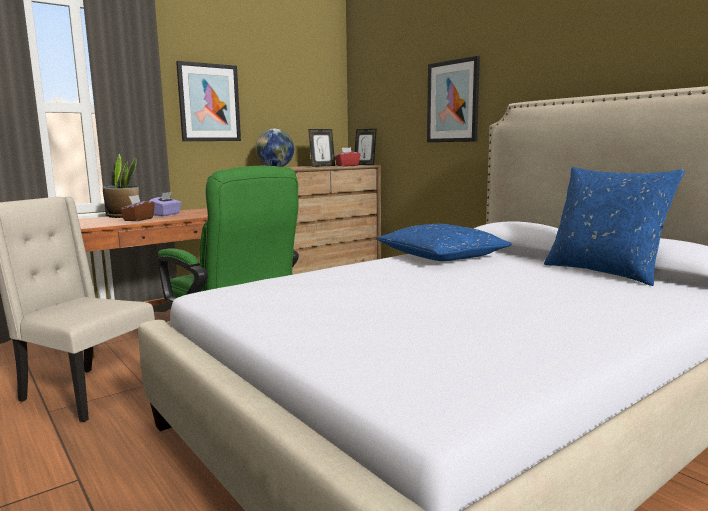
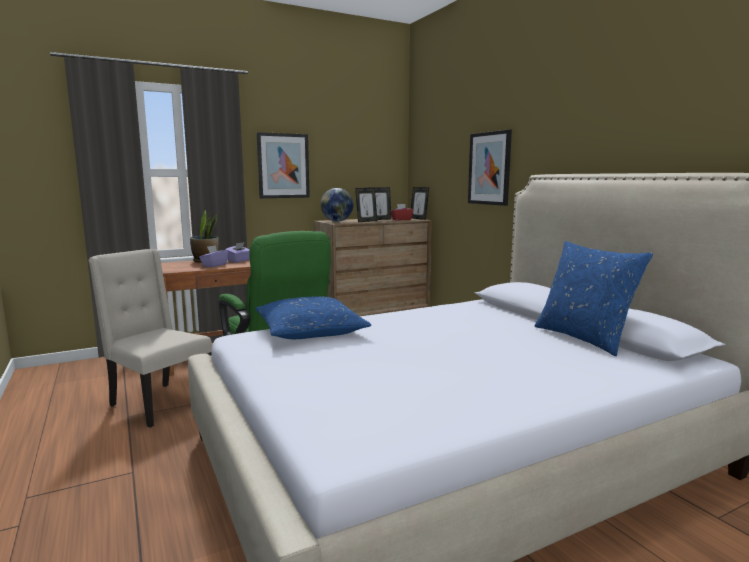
camera: 10 degrees right, 0 degrees up
(138, 219) = (214, 265): brown tissue box -> purple tissue box
(310, 167) = (366, 221): none -> picture frame
(441, 256) = (451, 312): blue pillow -> blue pillow (310, 331)

